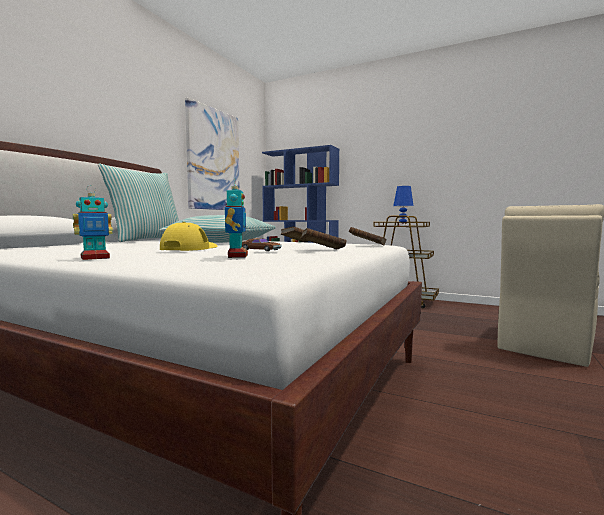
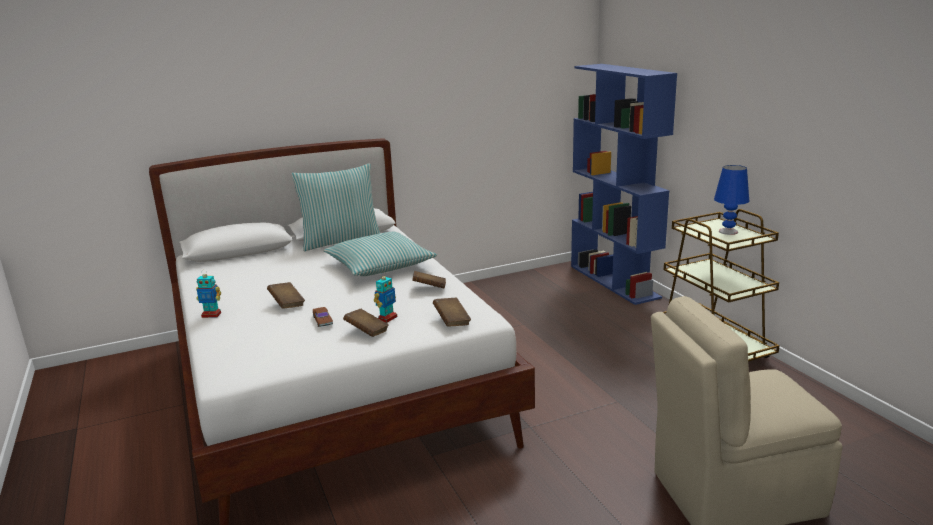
camera: 40 degrees right, 15 degrees up
(189, 248) = (287, 304): yellow cap -> brown book
(213, 160) = (482, 98): picture -> none
(237, 256) = (256, 345): toy robot -> toy robot (387, 318)

